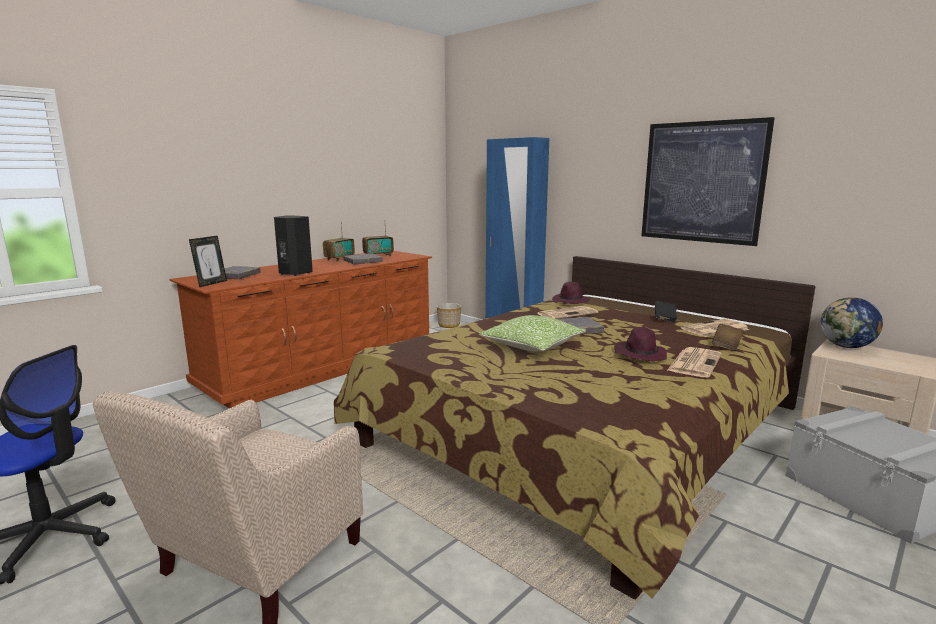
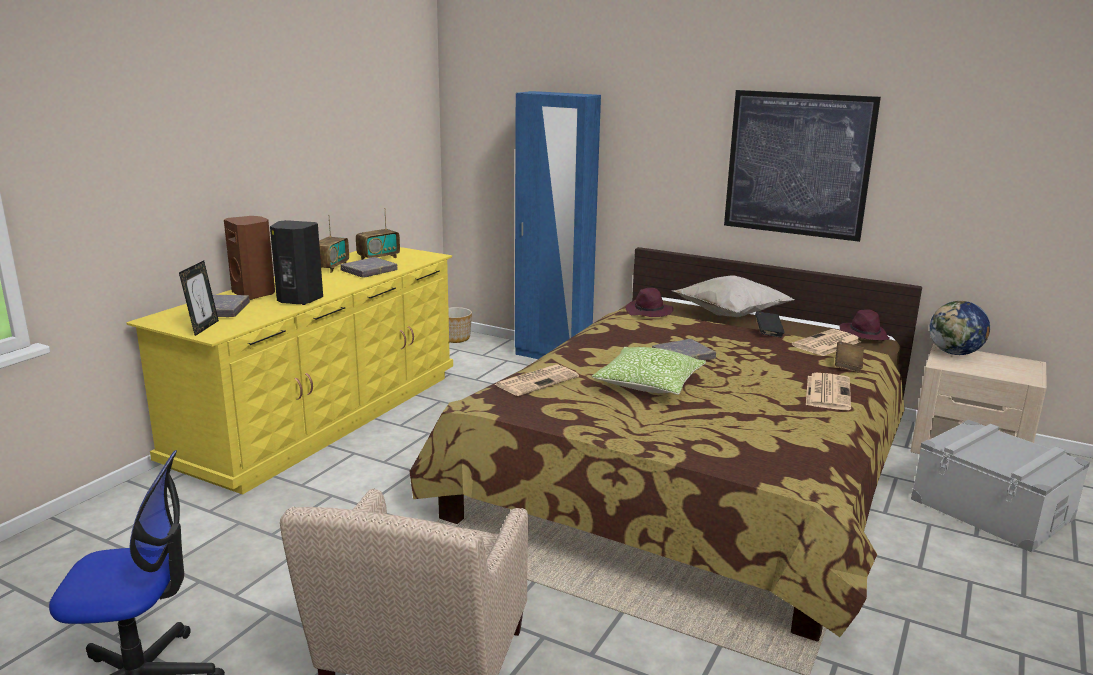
camera: 15 degrees left, 5 degrees up
(271, 269) = (255, 294): none -> brown speaker
(323, 366) = (323, 418): brown dresser -> yellow dresser
(567, 313) = (657, 332): newspaper -> newspaper (537, 381)
(639, 308) = (729, 315): none -> white pillow
(639, 355) = (769, 387): purple hat -> purple hat (863, 335)

